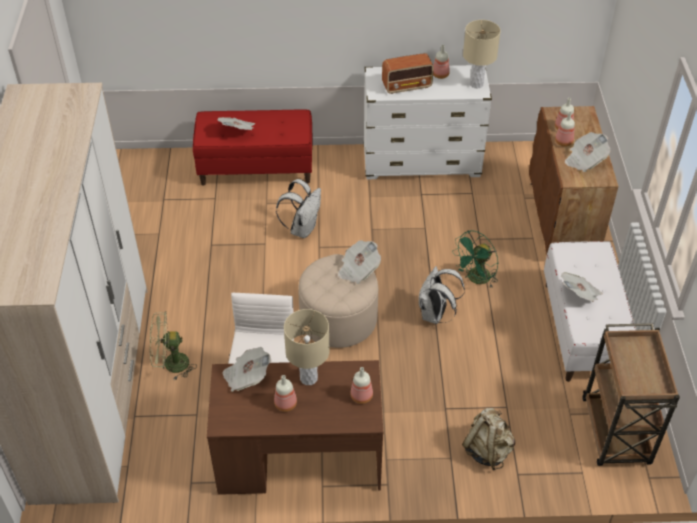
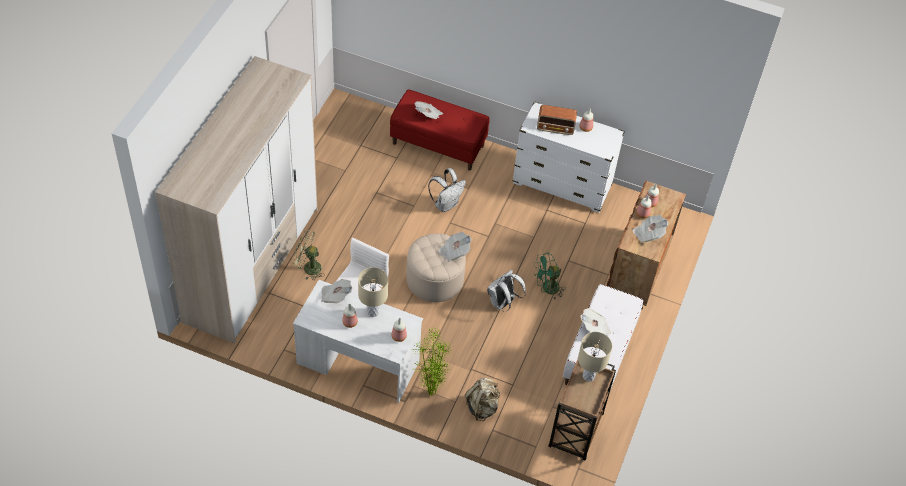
camera: 20 degrees right, 5 degrees up
(299, 459) = (358, 363): brown desk -> white desk
(412, 458) = (430, 391): none -> potted plant
(476, 84) = (607, 145): beige table lamp -> beige table lamp (588, 376)

